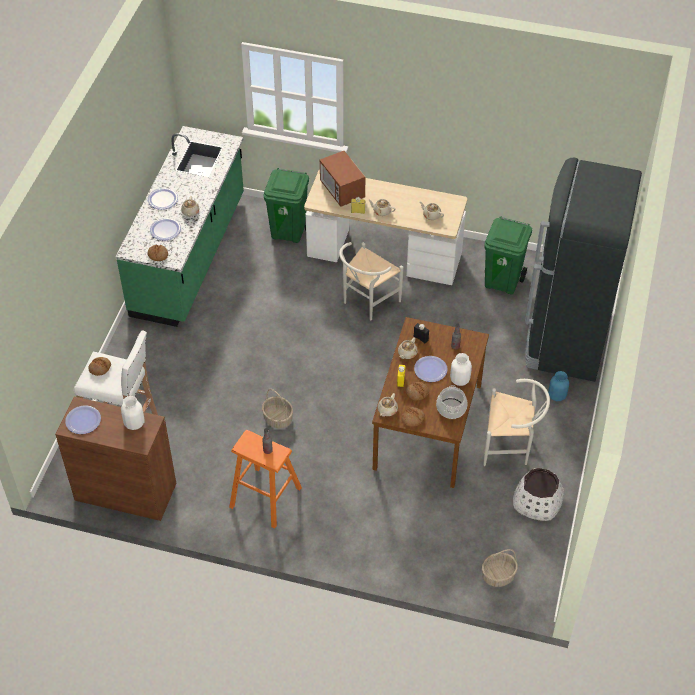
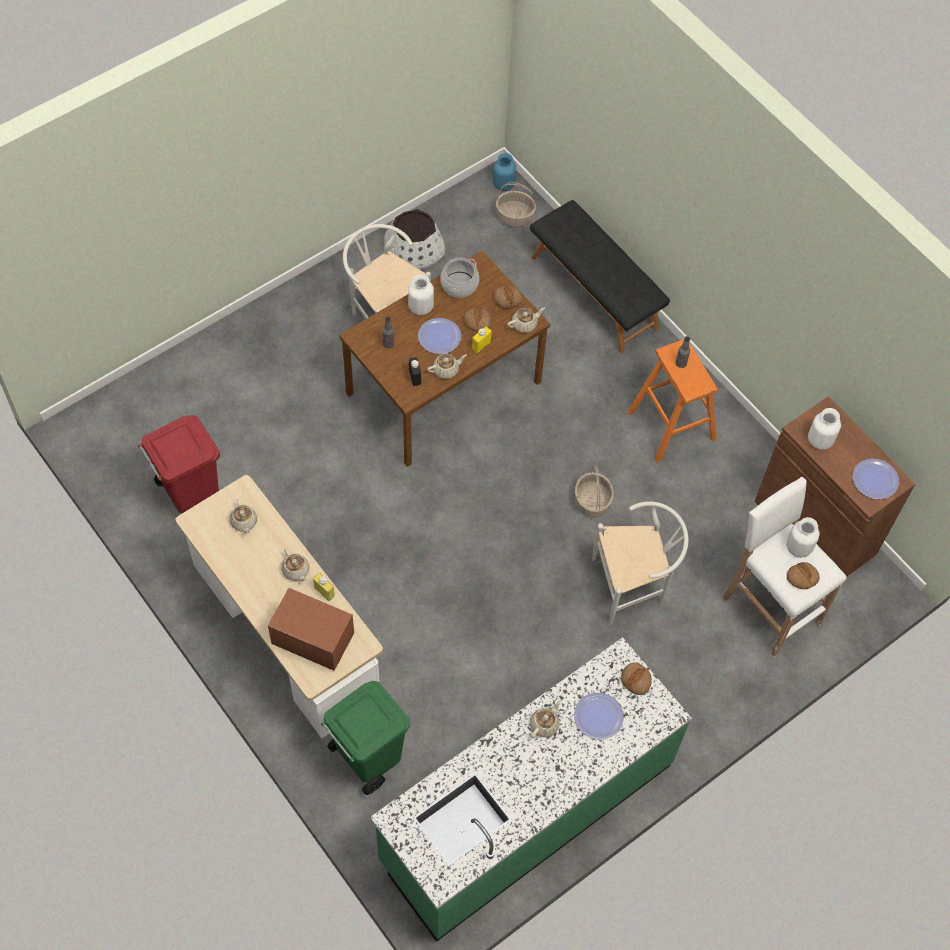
camera: 145 degrees left, 10 degrees up
(113, 383) = (798, 547): none -> white vase
(163, 199) = (565, 774): plate -> none
(342, 190) = (313, 639): microwave -> microwave turned 75 degrees counterclockwise
(367, 302) = (368, 579): white chair -> white chair (633, 585)
(392, 556) = (595, 292): none -> black bench
(503, 281) = (190, 495): green trash can -> red trash can
(557, 395) = (283, 331): blue vase -> blue vase (503, 184)
(566, 340) = (205, 380): black fridge -> none

